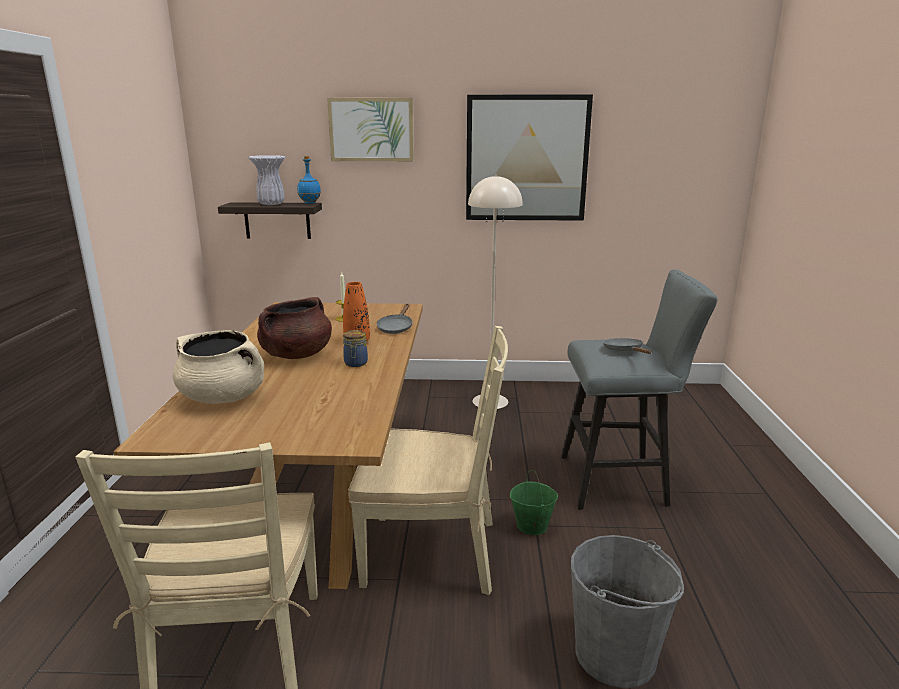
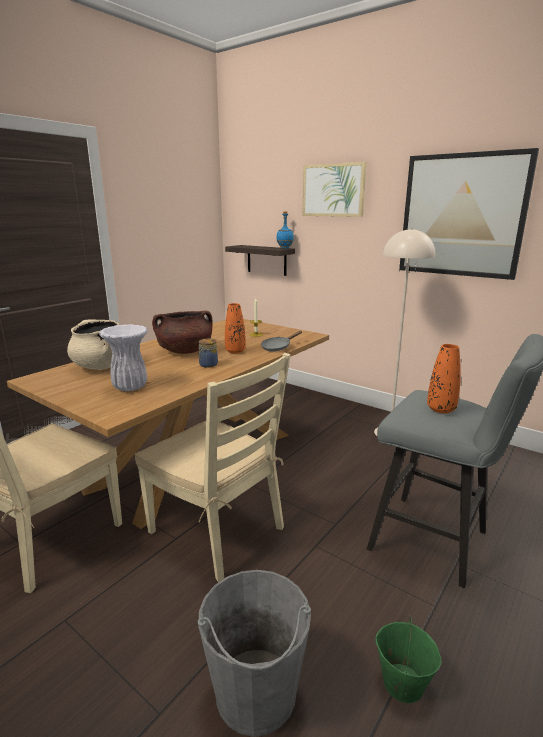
camera: 35 degrees right, 0 degrees up
(270, 204) = (259, 247): white vase -> white vase (129, 387)
(531, 526) = (311, 545): green bucket -> green bucket (402, 683)
(624, 351) = (441, 409): grey frying pan -> orange vase

